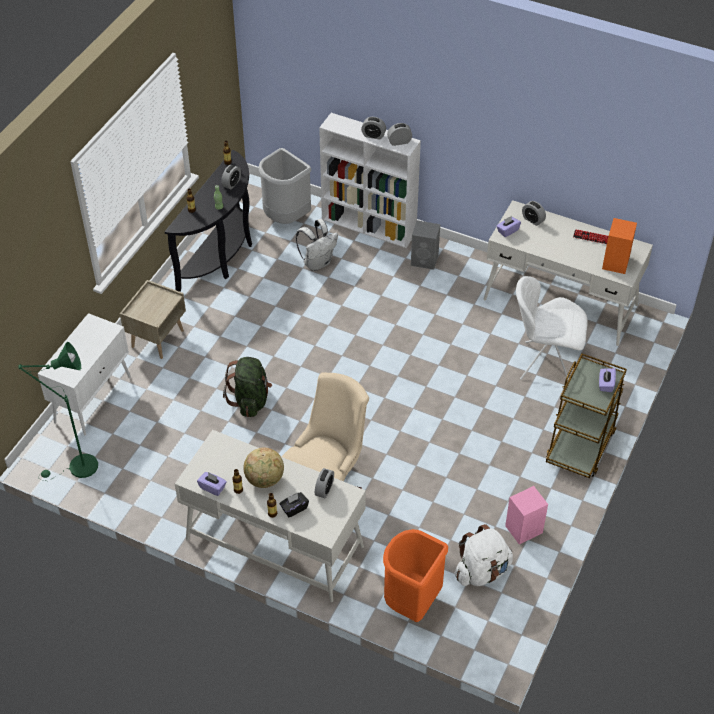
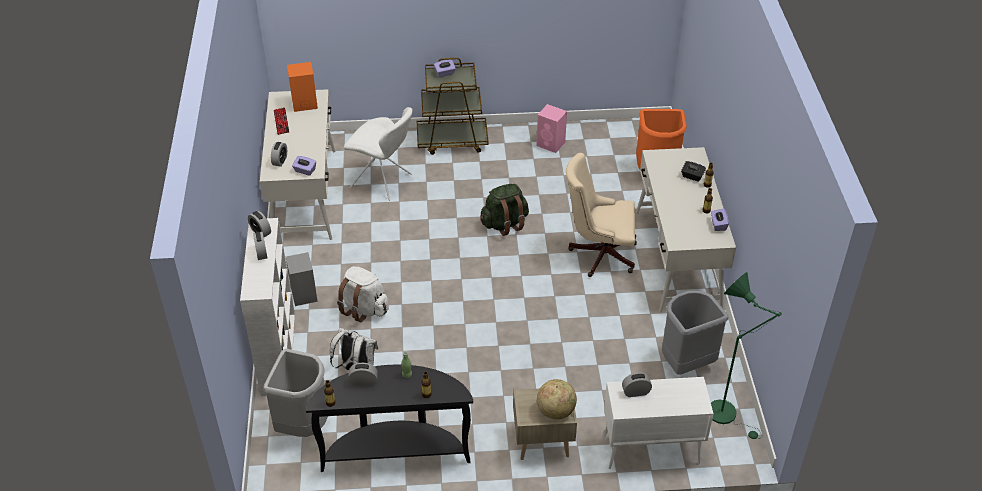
camera: 120 degrees left, 5 degrees down
(150, 472) = (686, 363): none -> grey trash can
(250, 400) = (559, 336): green backpack -> green backpack (504, 224)
(265, 479) = (683, 201): globe -> globe (556, 411)
(324, 489) = (661, 169): alarm clock -> alarm clock (636, 392)
(482, 571) = (602, 151): white backpack -> white backpack (363, 308)
(545, 363) = (383, 182): white chair -> white chair turned 45 degrees counterclockwise

